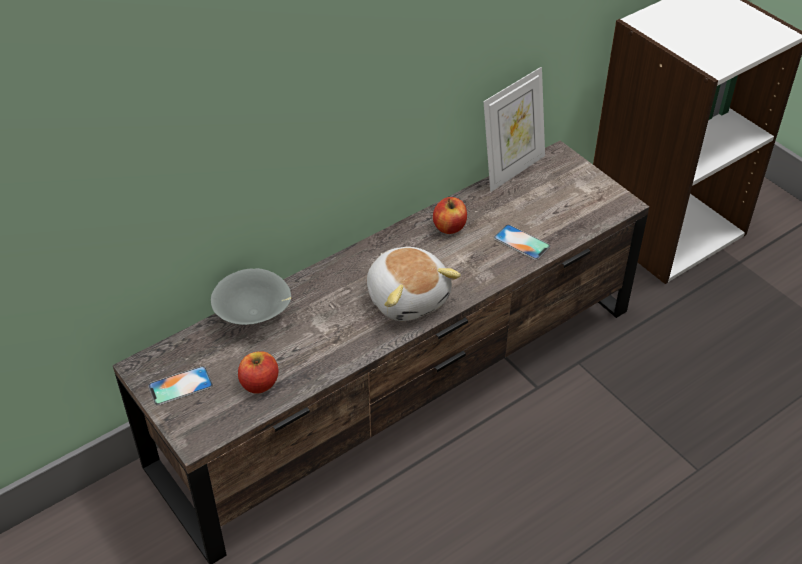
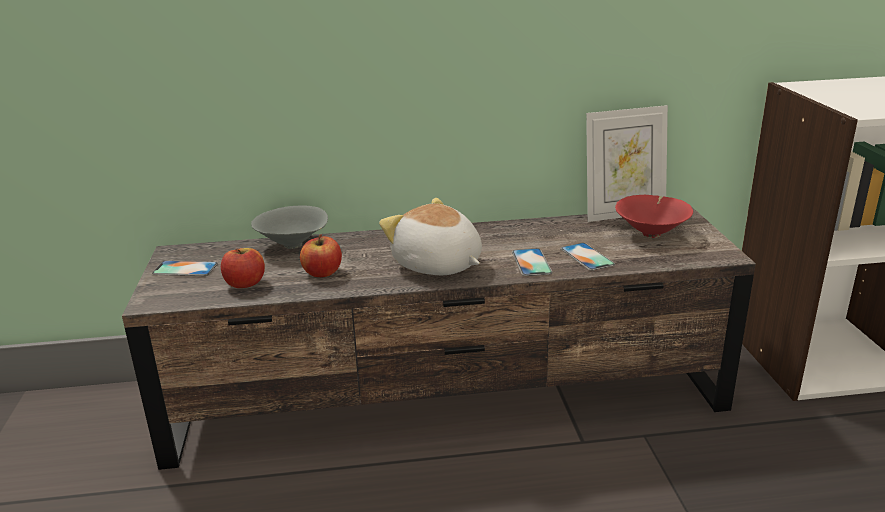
camera: 30 degrees right, 20 degrees down
(408, 297) = (437, 265): plush toy -> plush toy turned 135 degrees clockwise
(449, 227) = (524, 234): apple -> apple (322, 273)
(483, 265) = (531, 262): none -> phone
(552, 192) = (652, 233): none -> red bowl

